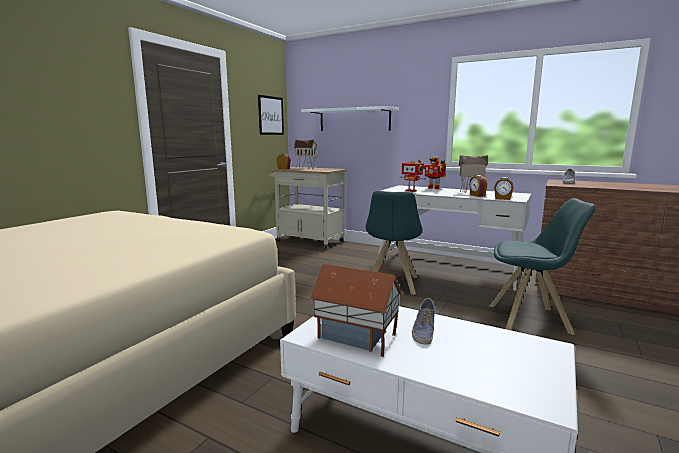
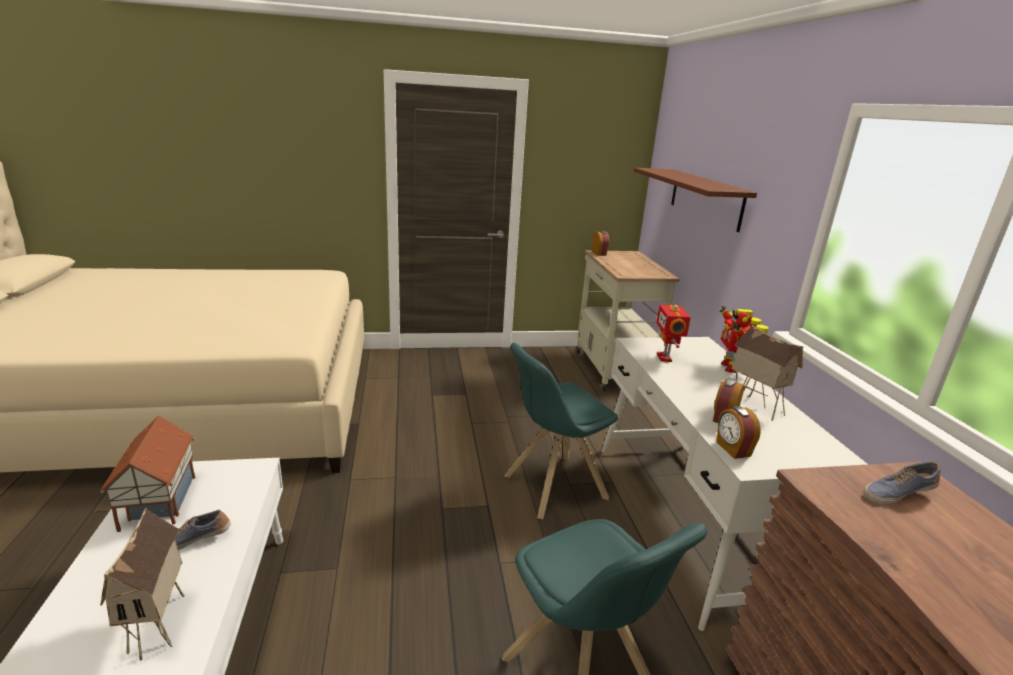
camera: 50 degrees right, 10 degrees up
(271, 115) = (609, 169): picture -> none
(306, 168) = (629, 260): toy house -> toy house (161, 628)
(354, 120) = (705, 198): white shelf -> brown shelf

